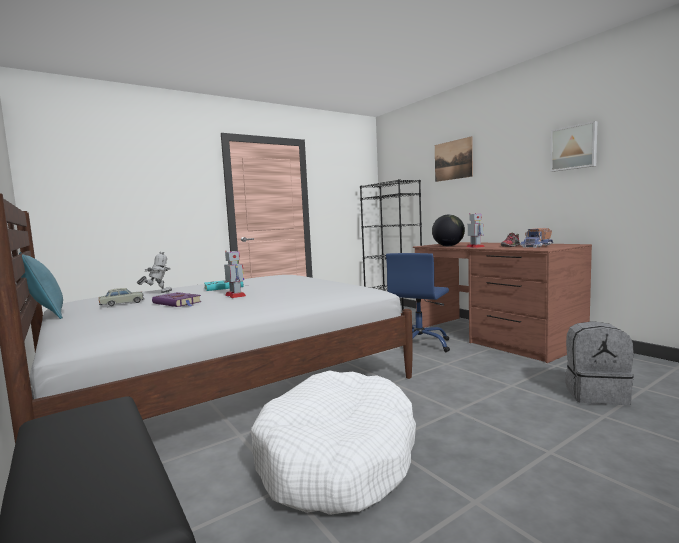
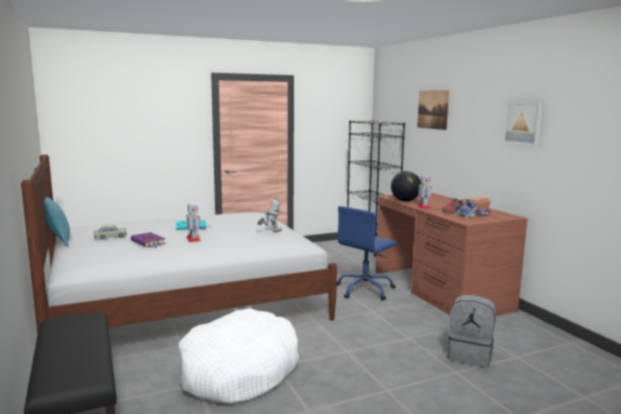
camera: 10 degrees right, 5 degrees up
(157, 293) = (139, 227): toy robot -> toy robot (271, 231)

